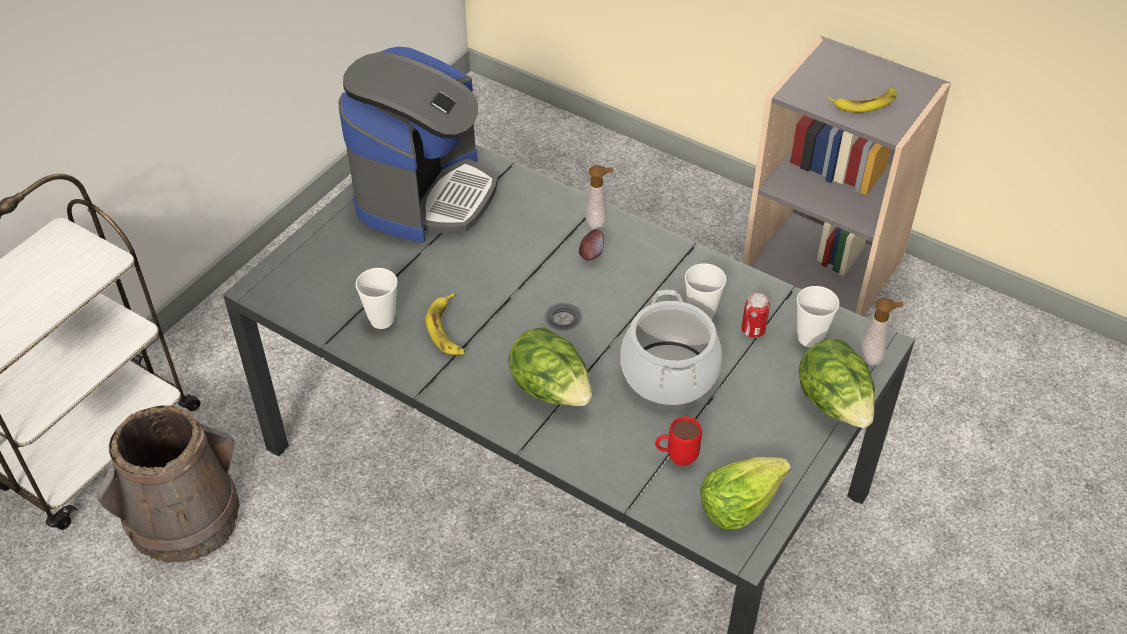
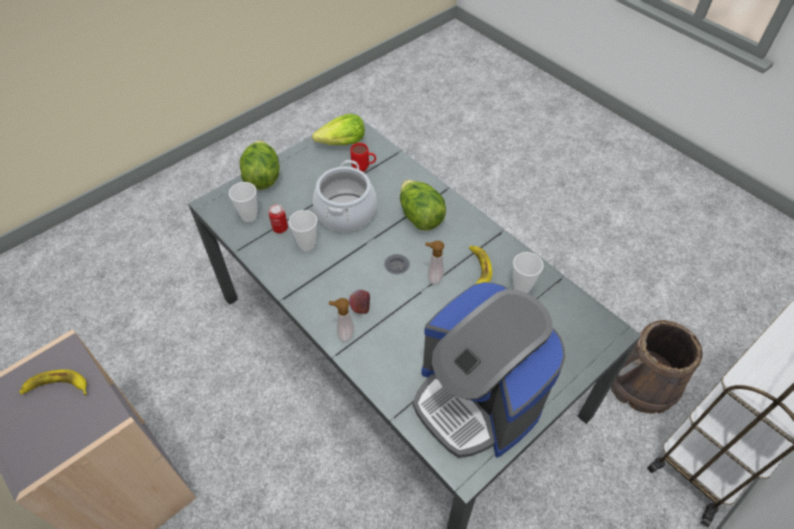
camera: 165 degrees left, 5 degrees up
(424, 194) = (477, 400): coffee machine -> coffee machine turned 75 degrees counterclockwise
(873, 357) = (221, 198): soap dispenser -> soap dispenser (433, 278)

